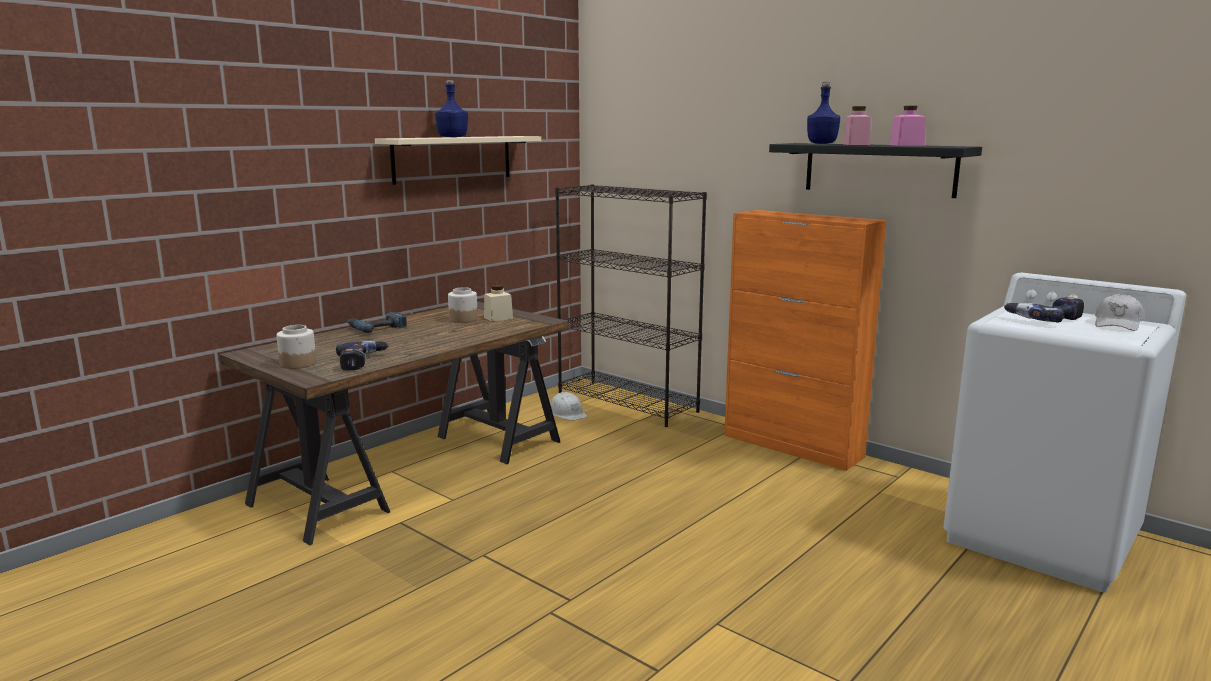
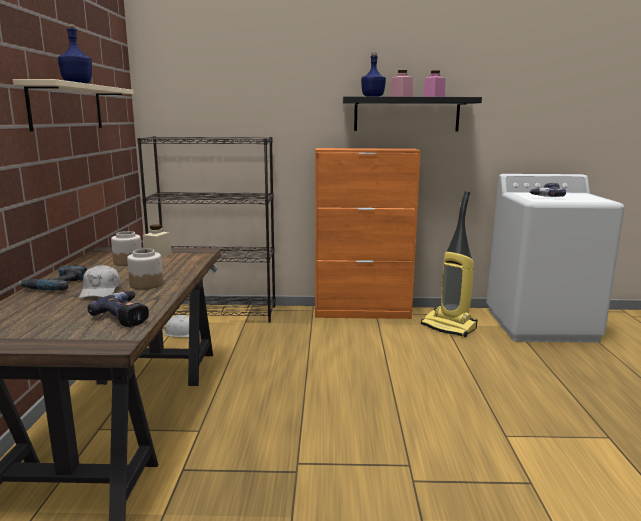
camera: 40 degrees left, 0 degrees up
(298, 364) = (55, 335): jar -> jar (146, 284)
(881, 496) = (449, 327): none -> vacuum cleaner
(1117, 324) = (574, 195): white cap -> white cap (100, 291)

